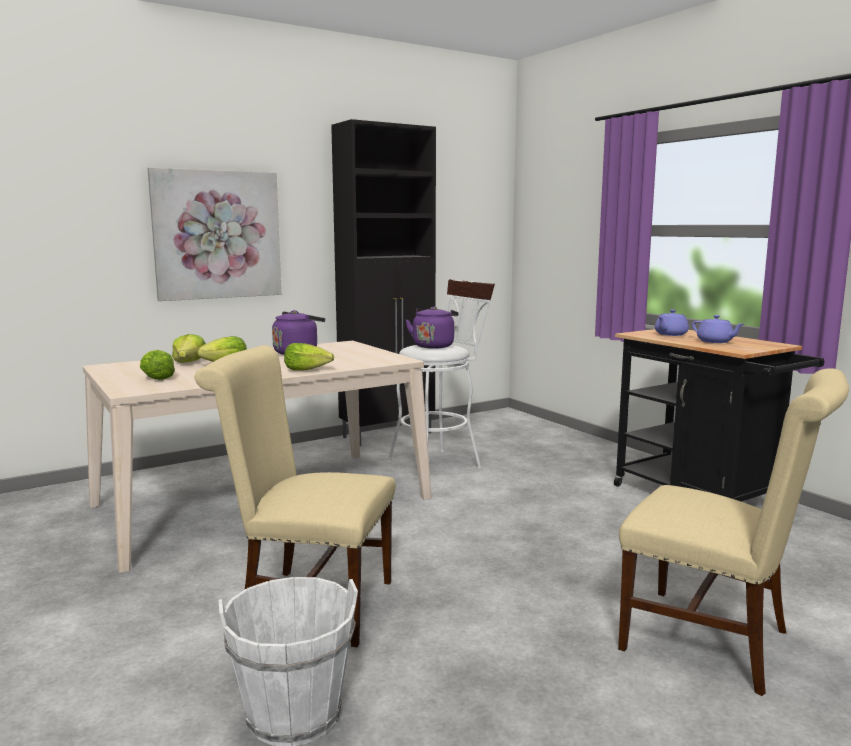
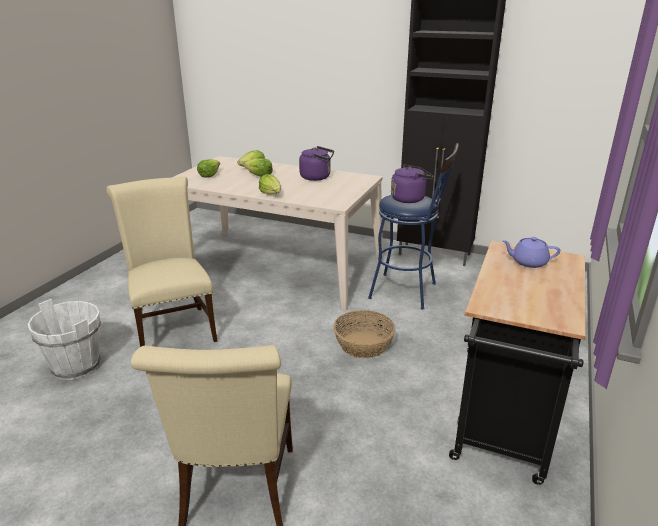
camera: 55 degrees right, 15 degrees up
(217, 235) = (328, 79): picture -> none
(440, 464) = (409, 292): white stool -> blue stool
(510, 509) = (363, 344): none -> basket
(715, 342) = (521, 288): purple teapot -> none

